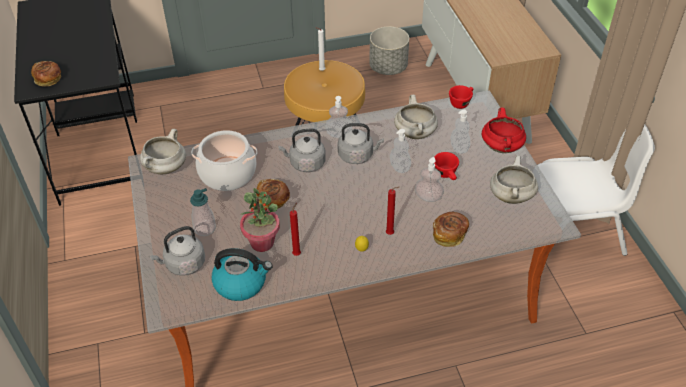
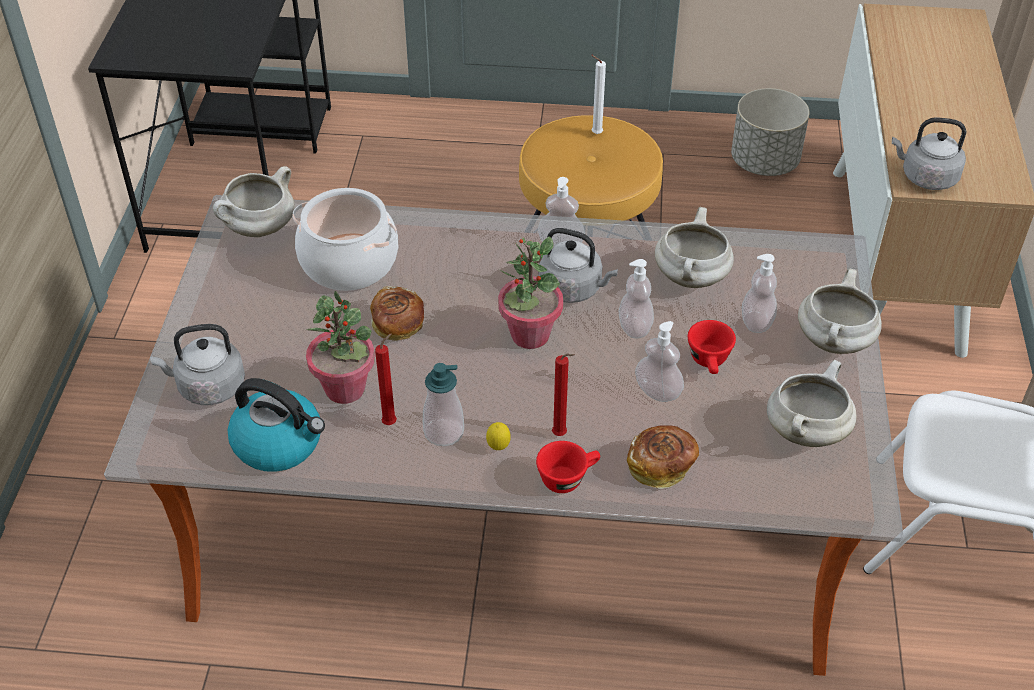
camera: 20 degrees right, 0 degrees up
(49, 80) = (152, 47): bread -> none
(205, 228) = (269, 340): soap dispenser -> soap dispenser (444, 432)
(305, 164) = (480, 279): grey kettle -> grey kettle (925, 177)
(347, 186) = (529, 335): none -> potted plant
(461, 102) = (801, 244): red cup -> red cup (568, 477)
(502, 148) = (835, 342): red cooking pot -> white cooking pot

